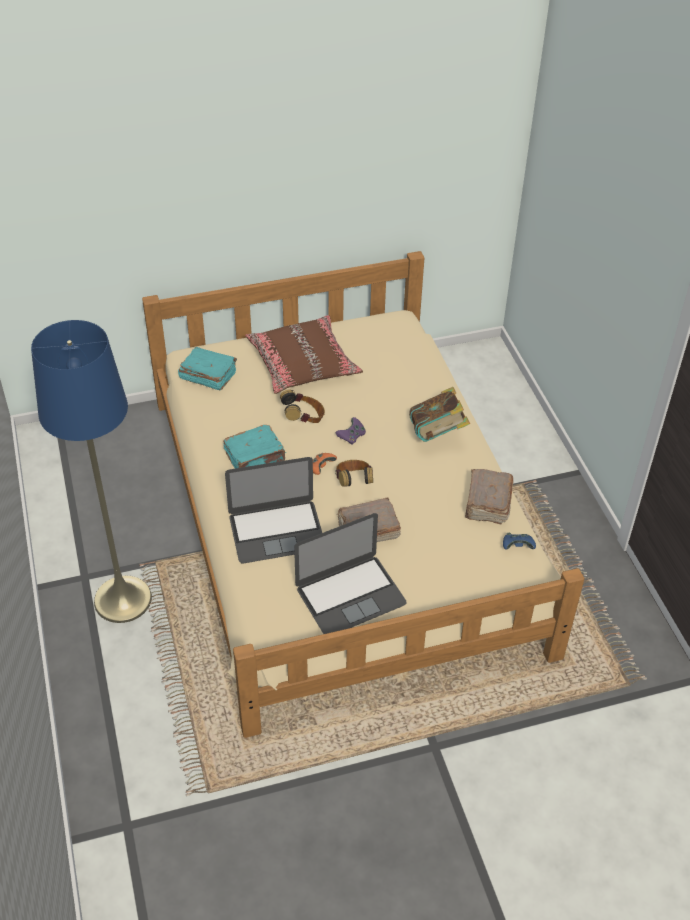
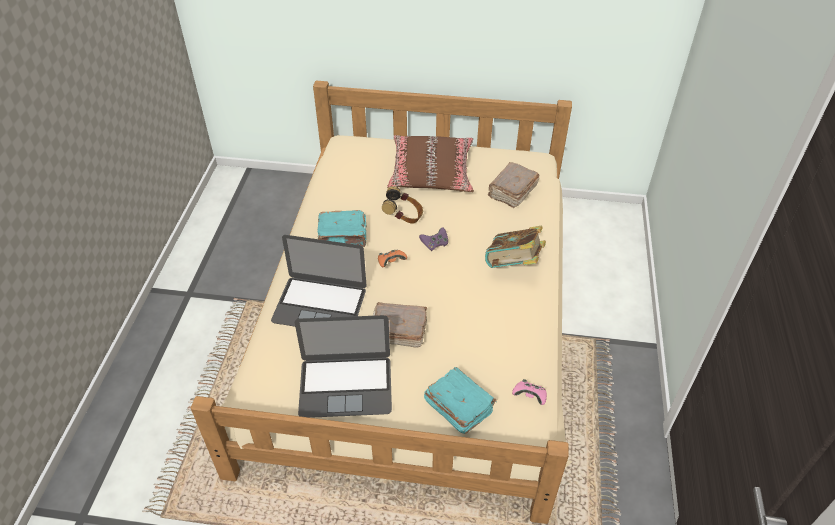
camera: 25 degrees right, 0 degrees up
(122, 599) = (204, 322): blue floor lamp -> none
(207, 376) = (348, 160): turquoise book -> turquoise book (458, 406)
(353, 482) = (412, 284): headphones -> none
(487, 504) = (523, 344): brown book -> brown book (512, 192)
(517, 547) = (530, 396): blue game controller -> pink game controller

